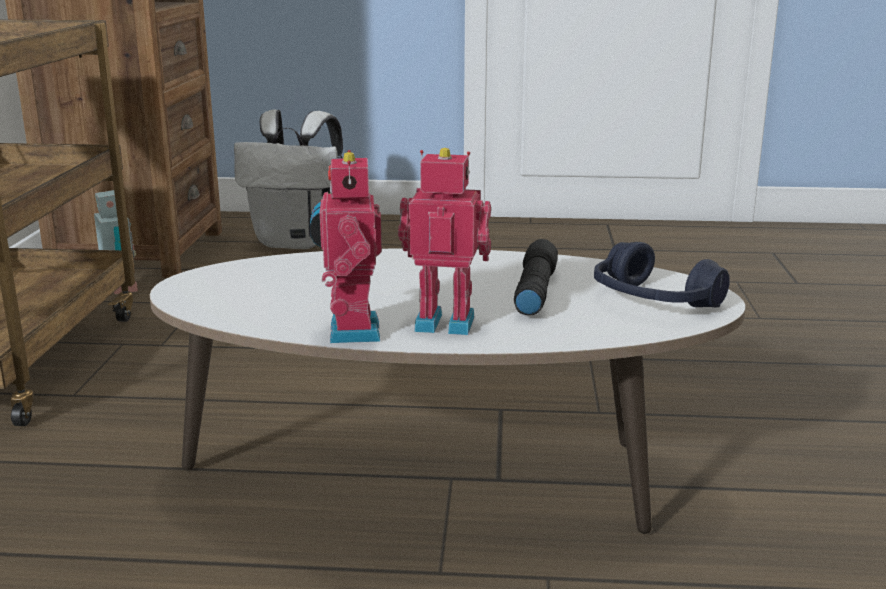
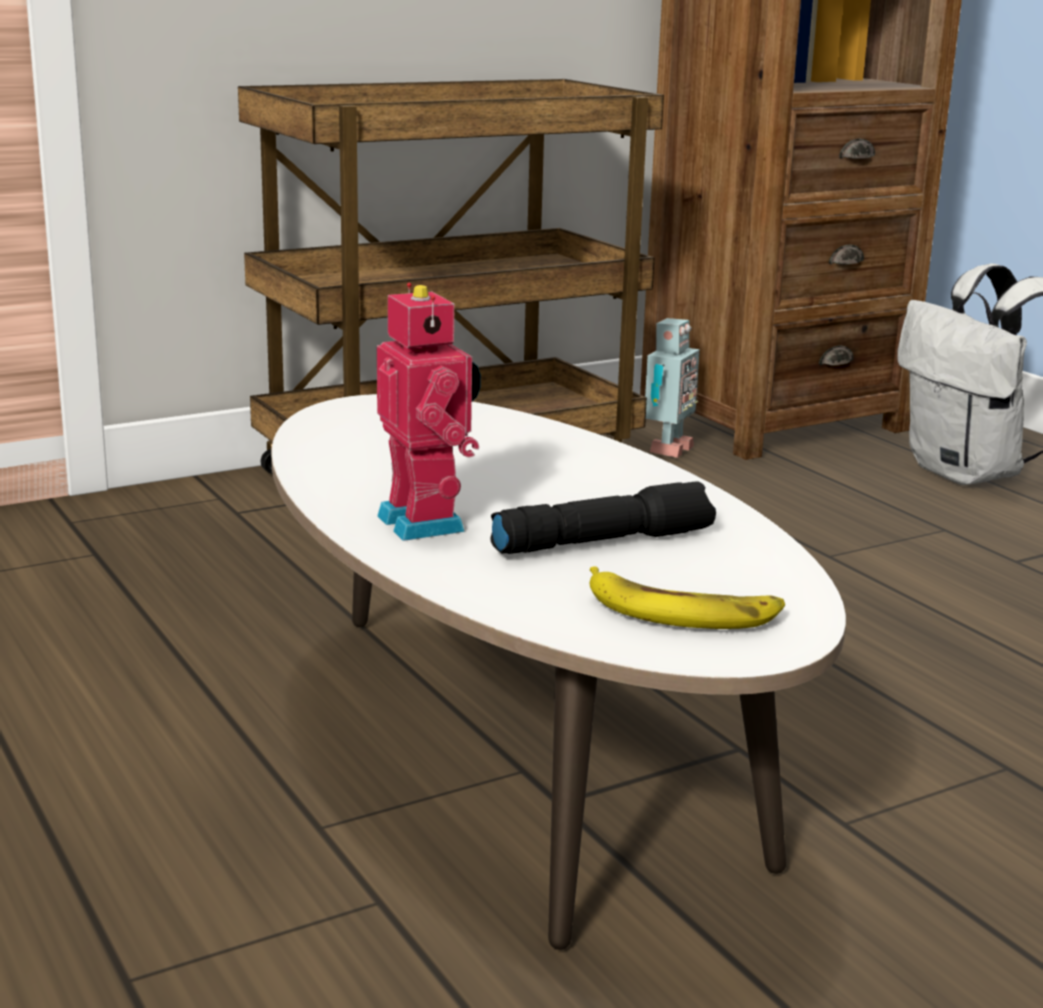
camera: 55 degrees right, 0 degrees up
(349, 331) = (336, 491): toy robot -> none
(653, 301) = (681, 612): blue headphones -> banana

